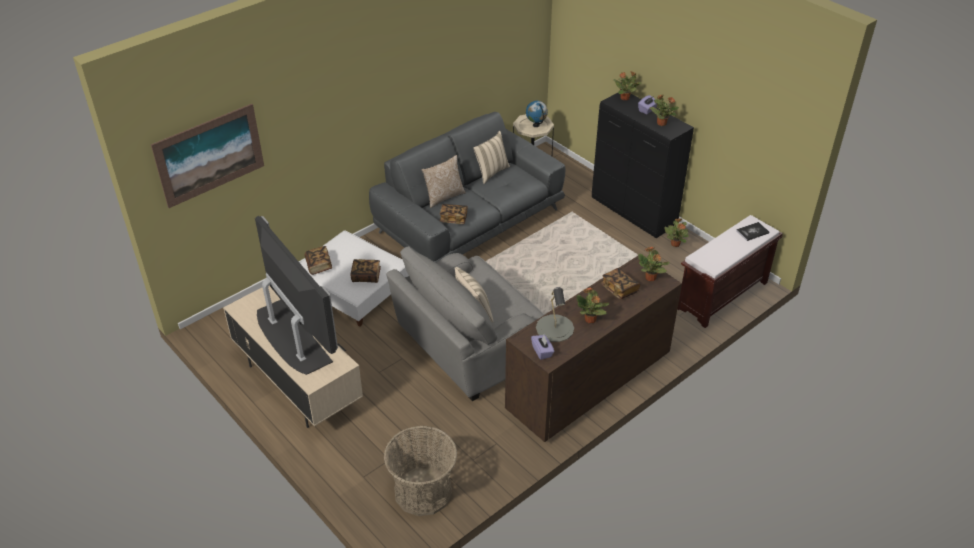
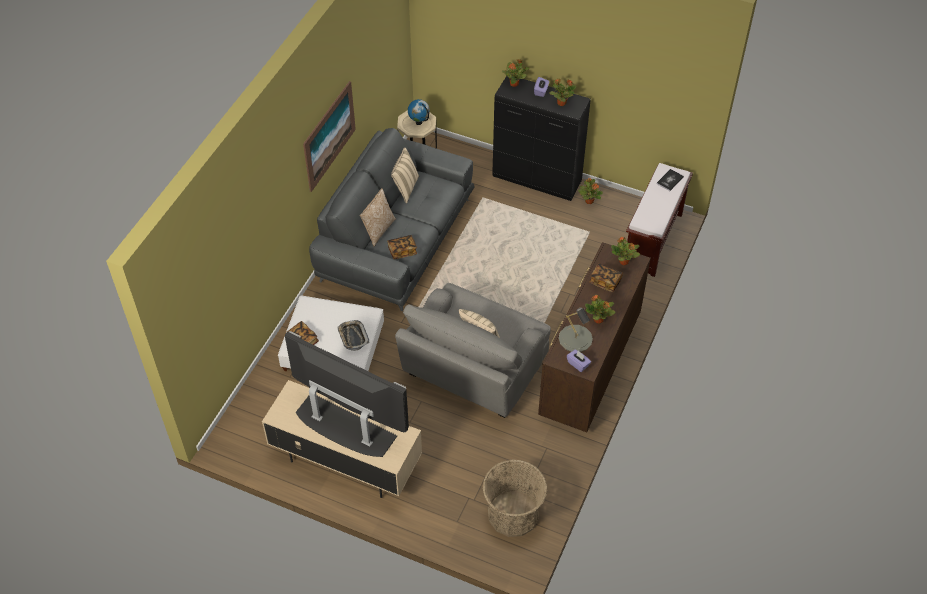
camera: 25 degrees left, 10 degrees up
(209, 155) = (206, 288): picture -> picture (329, 136)
(366, 276) = (353, 336): book -> tray

